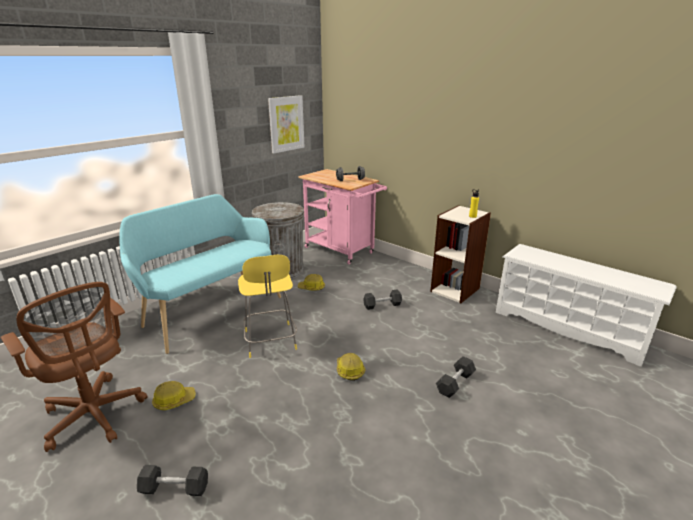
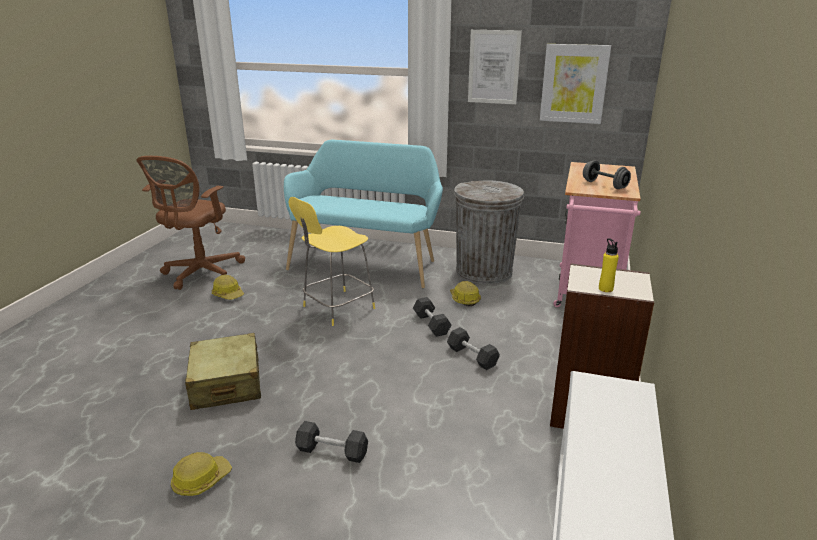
camera: 65 degrees right, 0 degrees up
(175, 488) = (135, 328): black dumbbell -> black dumbbell (431, 324)
(238, 120) = (494, 67): none -> picture
(342, 424) = (226, 383): none -> beige suitcase
(349, 370) = (314, 366): hard hat -> hard hat (201, 480)

